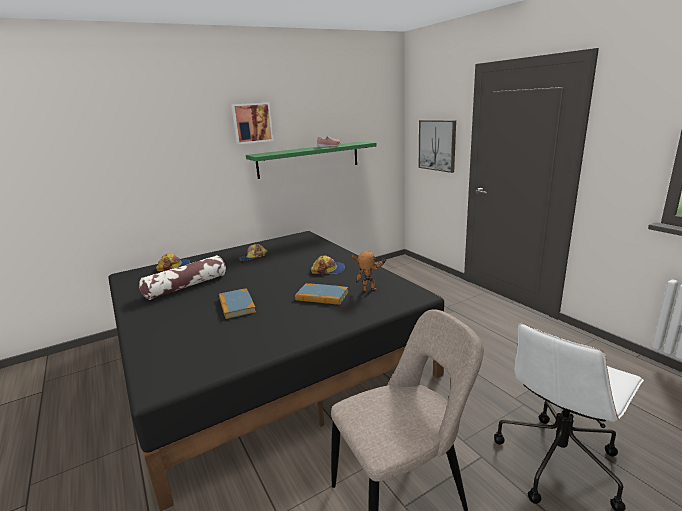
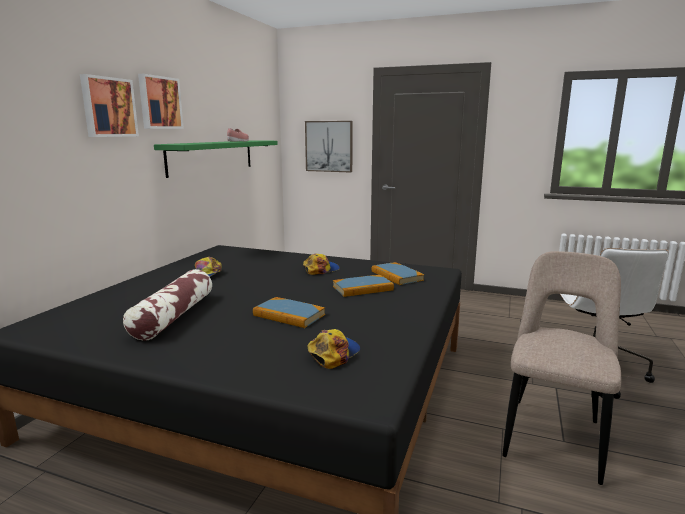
camera: 40 degrees left, 5 degrees down
(174, 266) = (98, 303): cap -> cap (333, 353)
(204, 132) = (108, 107): none -> picture
(370, 291) = (396, 276): toy robot -> book

